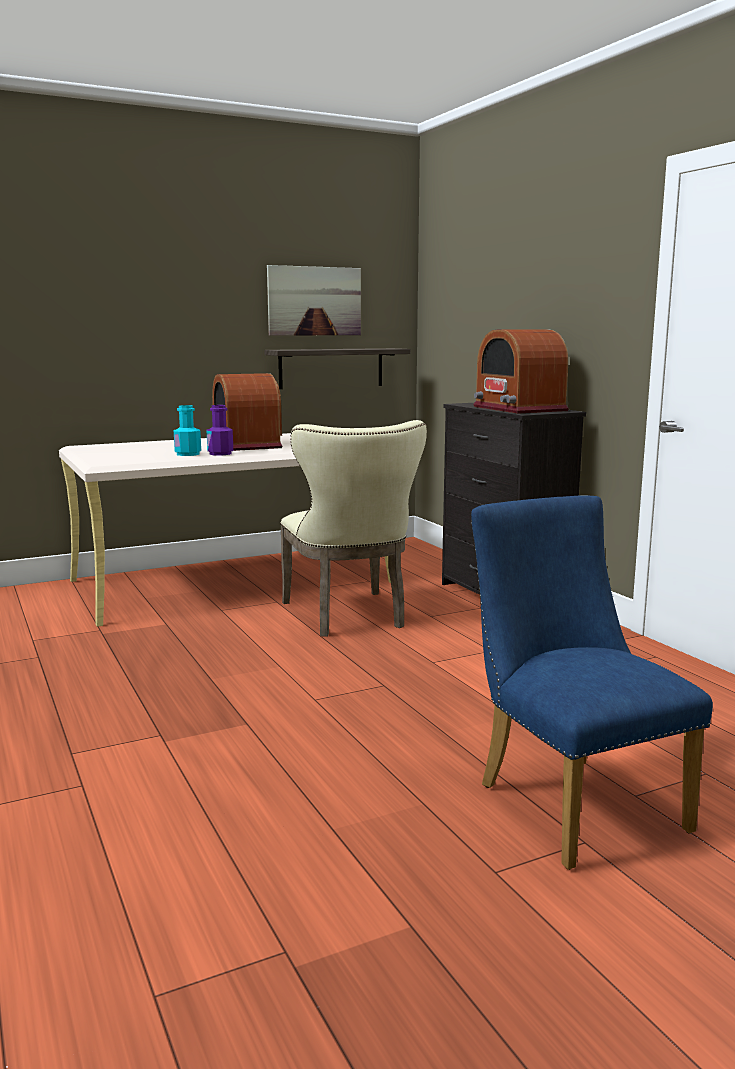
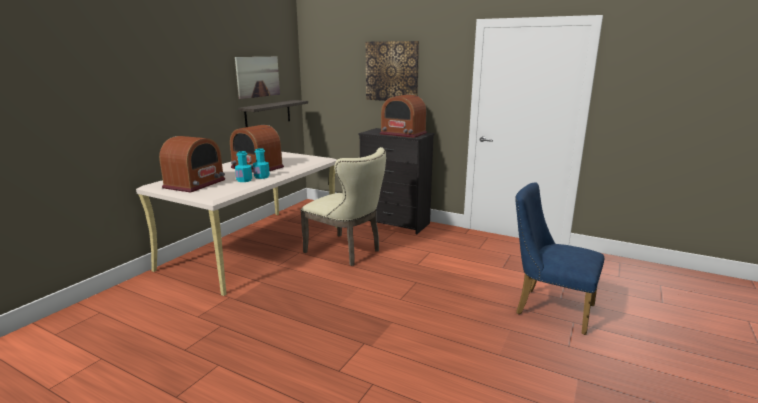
camera: 35 degrees left, 5 degrees up
(122, 451) = (195, 184): none -> radio
(220, 453) = (262, 177): purple bottle -> turquoise bottle
(532, 286) = (392, 71): none -> picture

